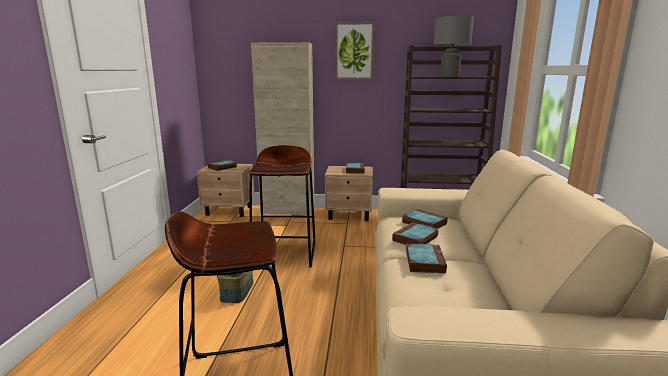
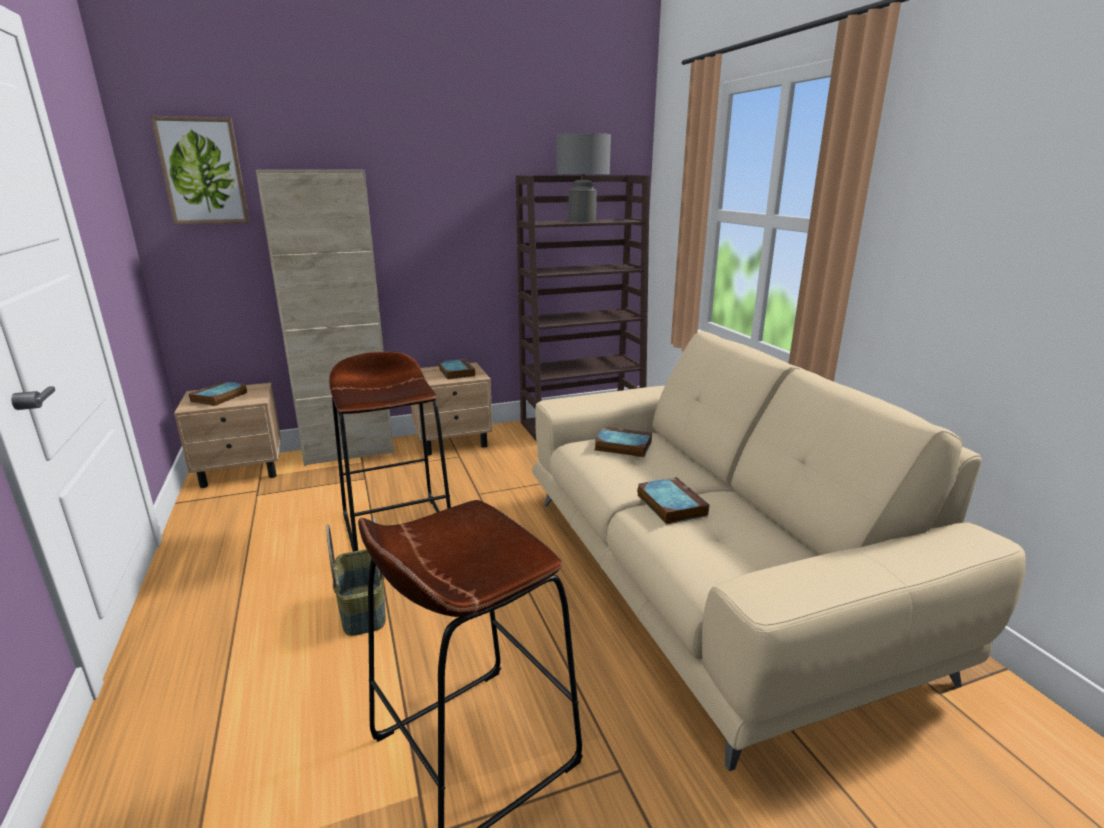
camera: 25 degrees left, 5 degrees up
(354, 51) = (433, 182): picture -> picture (202, 171)
(415, 239) = (632, 473): book -> none

